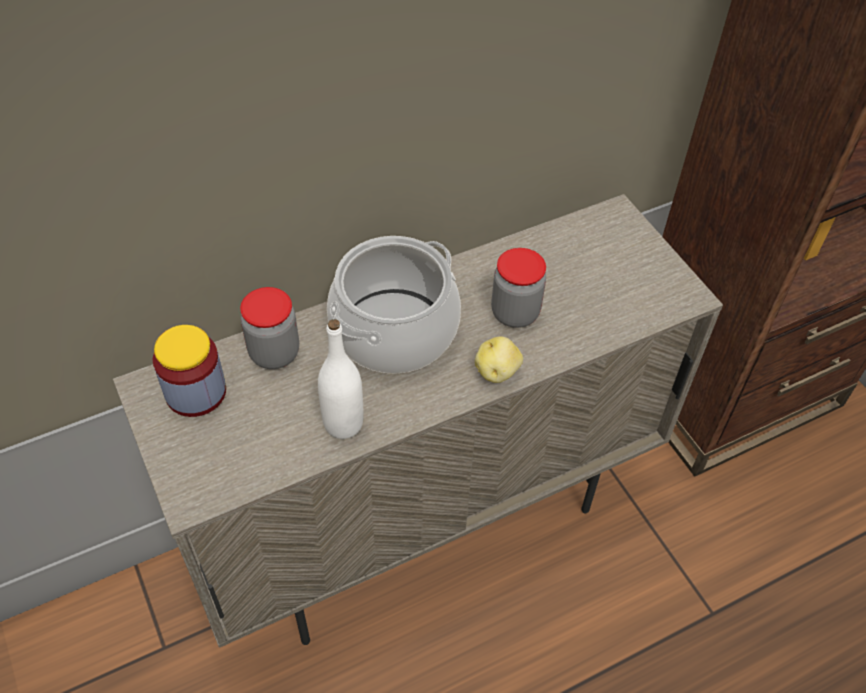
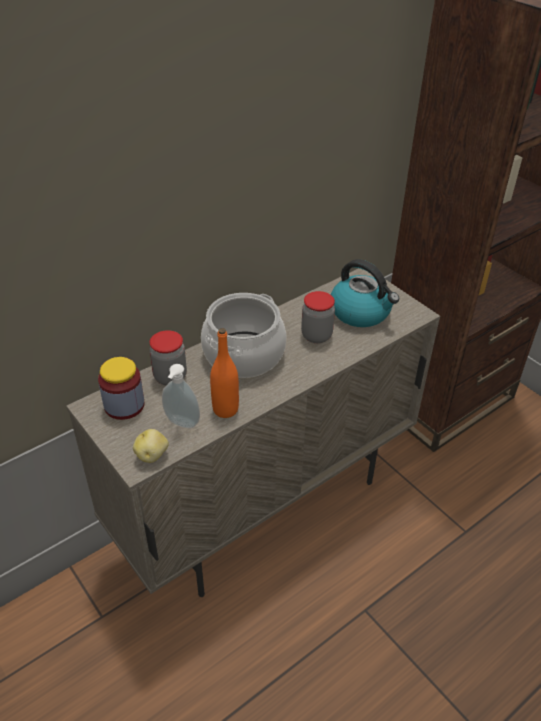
camera: 10 degrees left, 10 degrees down
(271, 438) = (181, 424): none -> soap dispenser
(343, 424) = (225, 409): white bottle -> orange bottle
(497, 371) = (314, 368): potato -> potato (152, 455)
(596, 281) = (361, 312): none -> kettle

